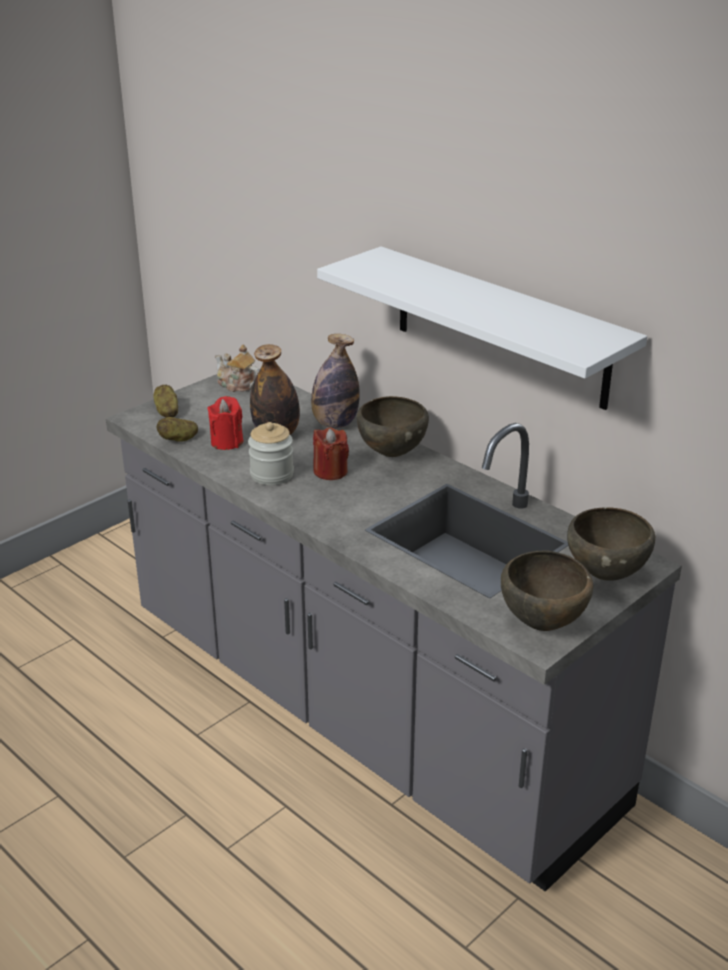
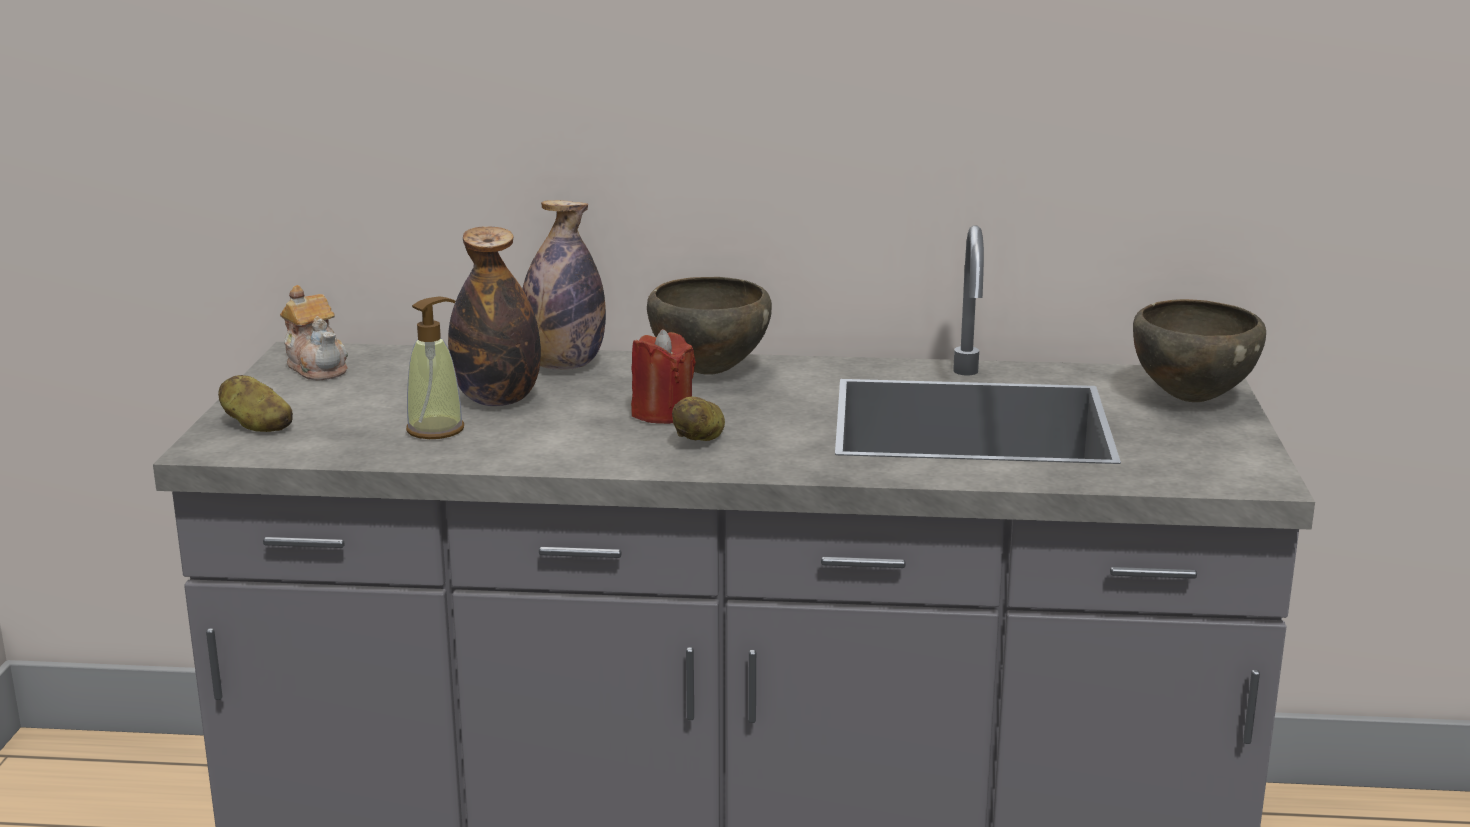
camera: 40 degrees left, 10 degrees down
(178, 439) = (346, 449): potato -> potato (701, 439)
(227, 442) = (436, 429): red candle -> soap dispenser
(237, 385) = (317, 367): teapot -> teapot turned 120 degrees counterclockwise
(272, 475) = (584, 442): jar -> none
(500, 327) = (870, 101): white shelf -> none
(543, 624) = (1226, 463): brown bowl -> none

